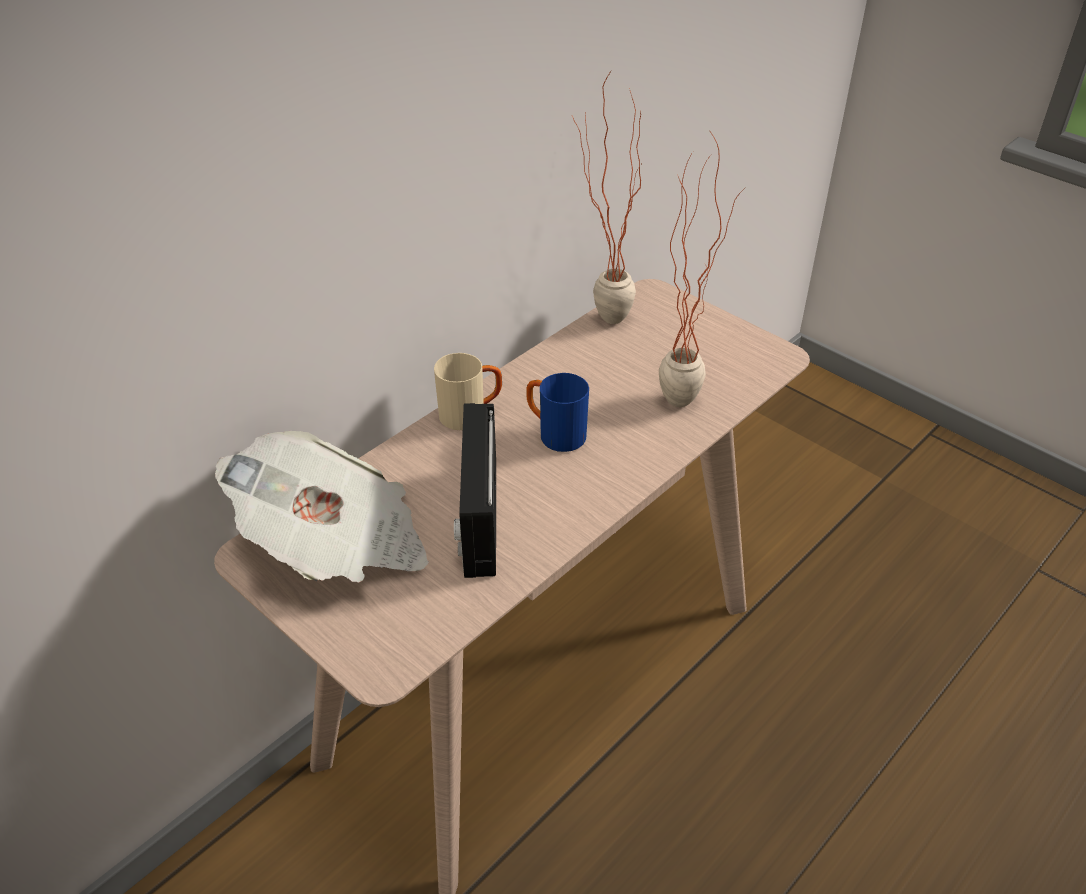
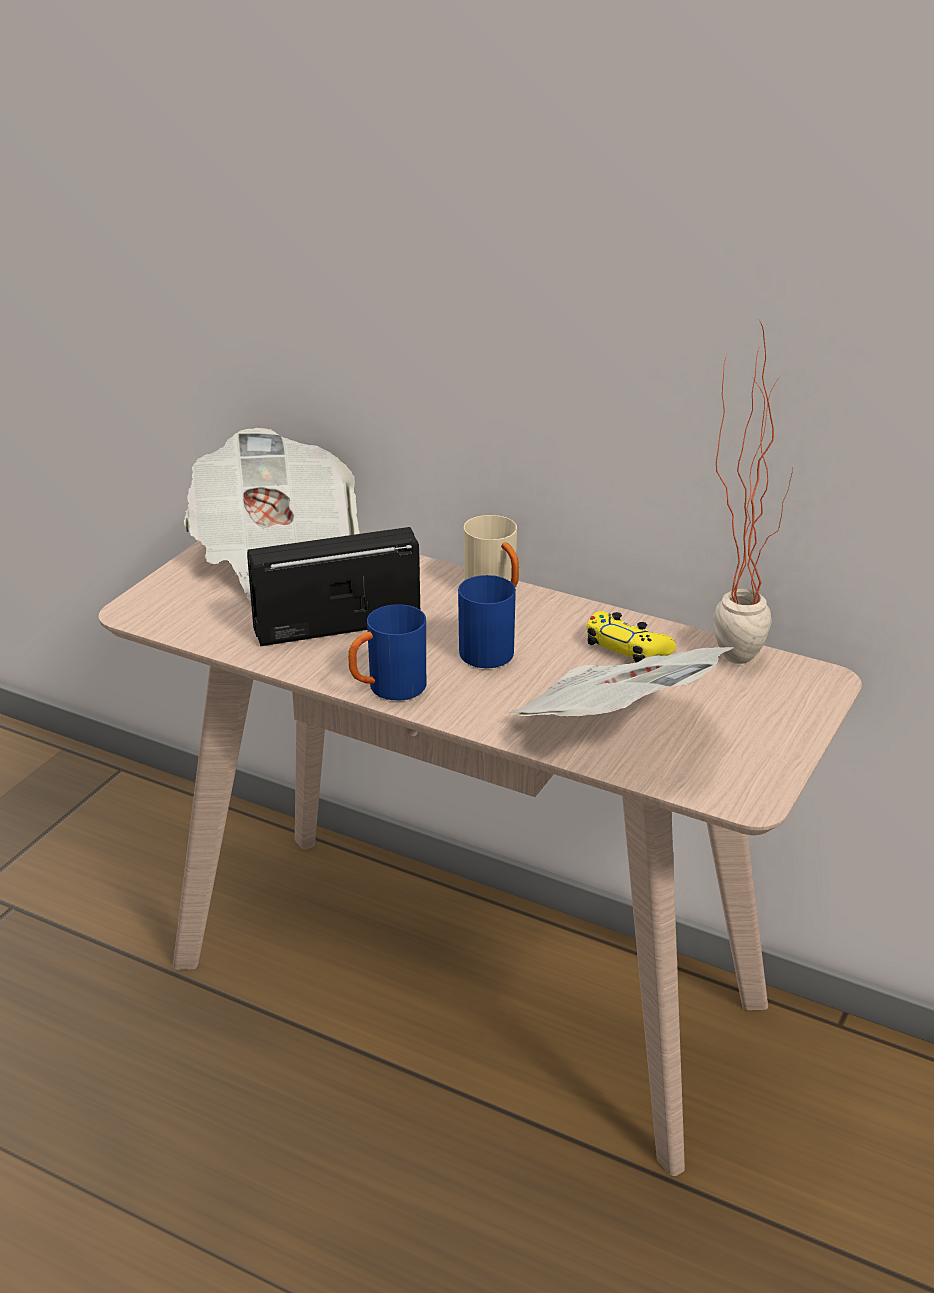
camera: 75 degrees right, 10 degrees down
(580, 364) = (627, 647): none -> yellow game controller
(597, 503) = (387, 690): none -> blue mug
(686, 394) = (615, 728): potted plant -> newspaper

